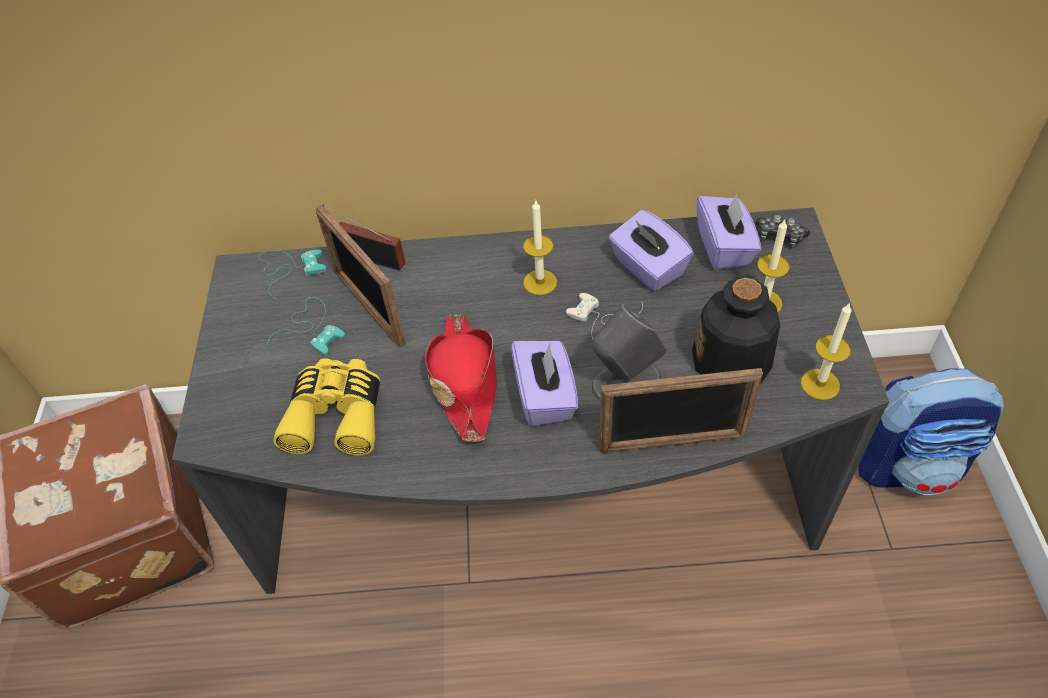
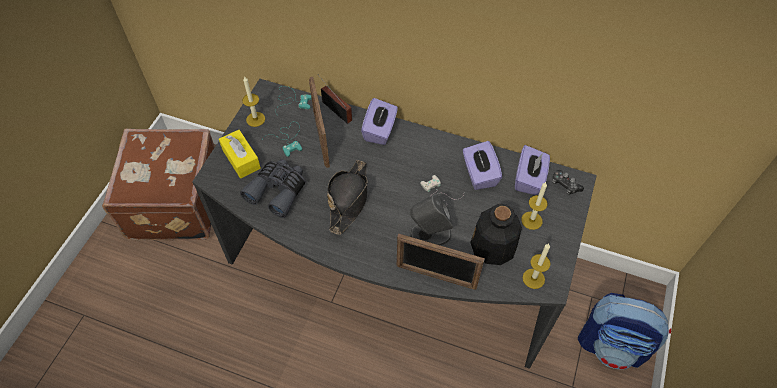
camera: 20 degrees right, 5 degrees up
(245, 389) = (241, 159): none -> yellow tissue box
(337, 414) = (278, 191): yellow binoculars -> grey binoculars
(464, 381) = (349, 199): red hat -> black hat
(540, 282) = (416, 159): candle -> candle (255, 119)
(545, 397) = (385, 225): purple tissue box -> purple tissue box (380, 131)

